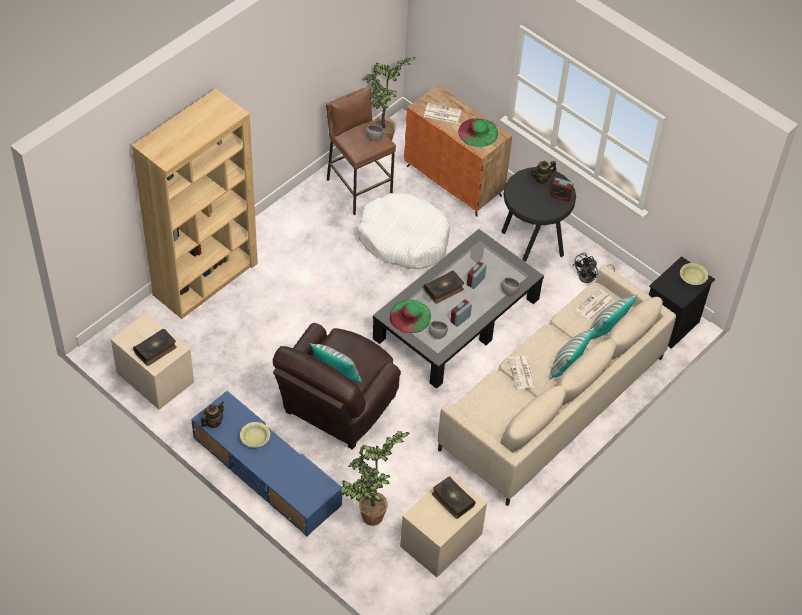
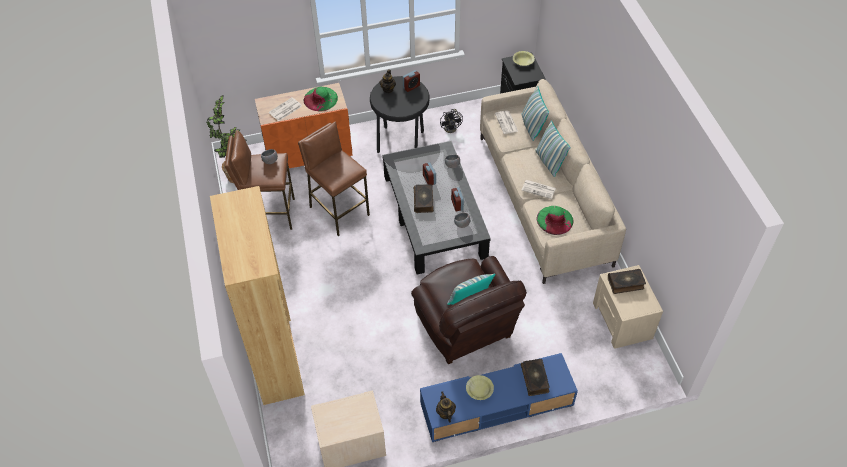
camera: 55 degrees left, 0 degrees up
(156, 350) = (356, 417): book -> book (535, 379)
(371, 519) = (580, 355): potted plant -> none
(403, 239) = (339, 211): white dog bed -> brown stool
(410, 316) = (433, 232): green hat -> green hat (555, 220)

